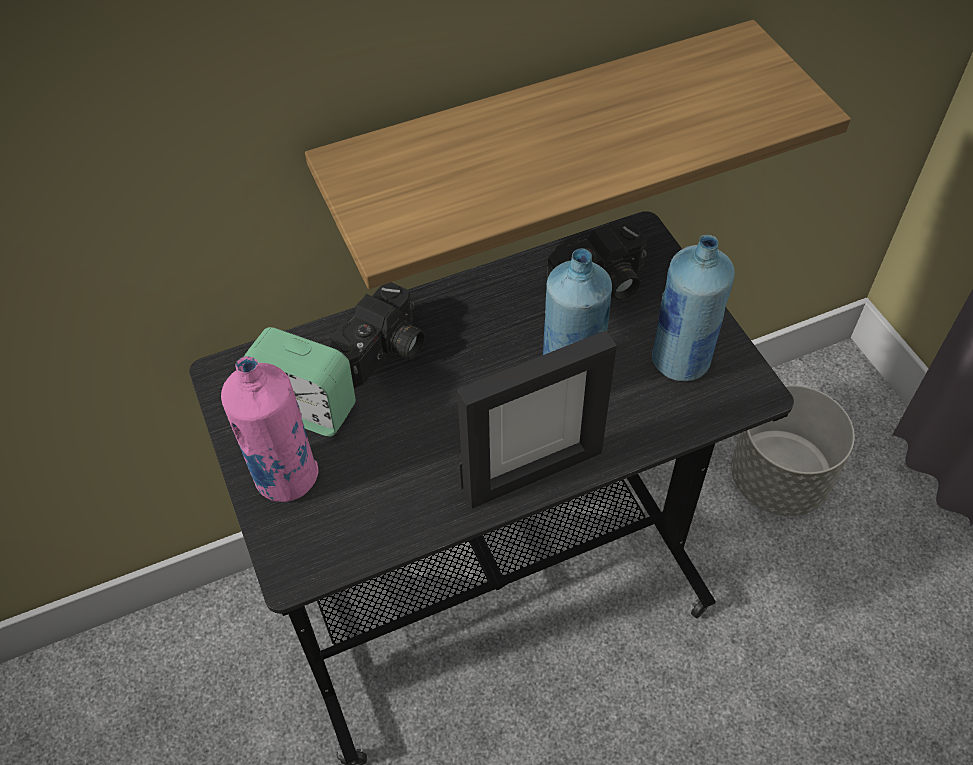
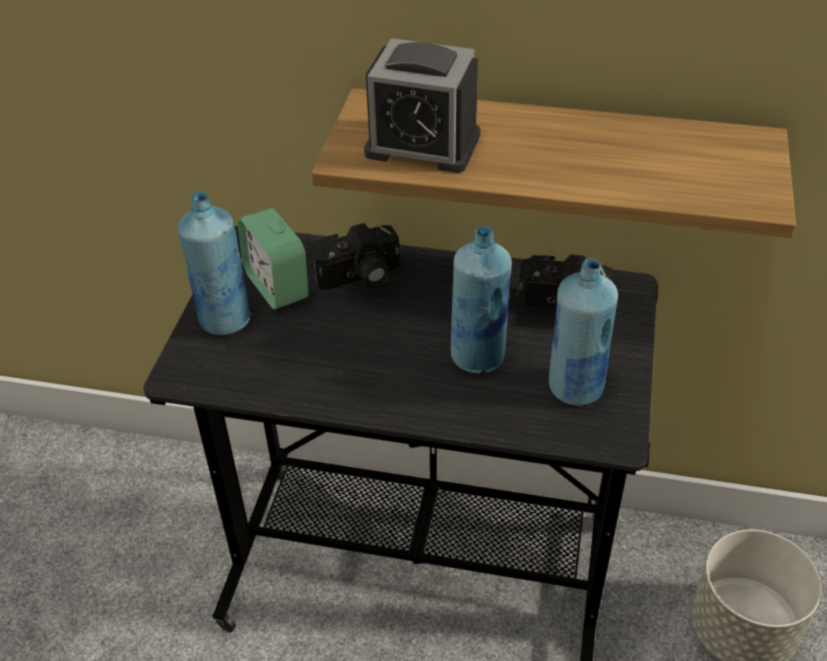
camera: 35 degrees right, 10 degrees down
(286, 477) = (225, 319): pink bottle -> blue bottle
(450, 187) = (422, 145): none -> alarm clock
(531, 470) = (389, 401): picture frame -> none

